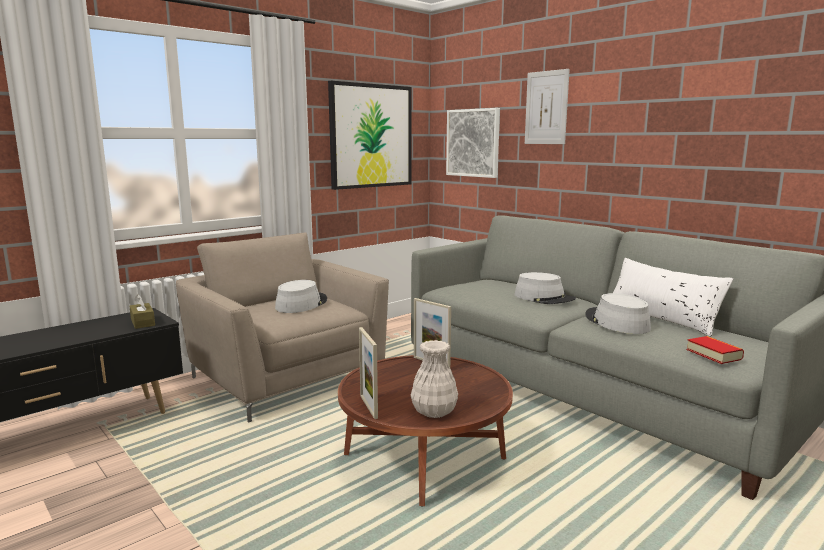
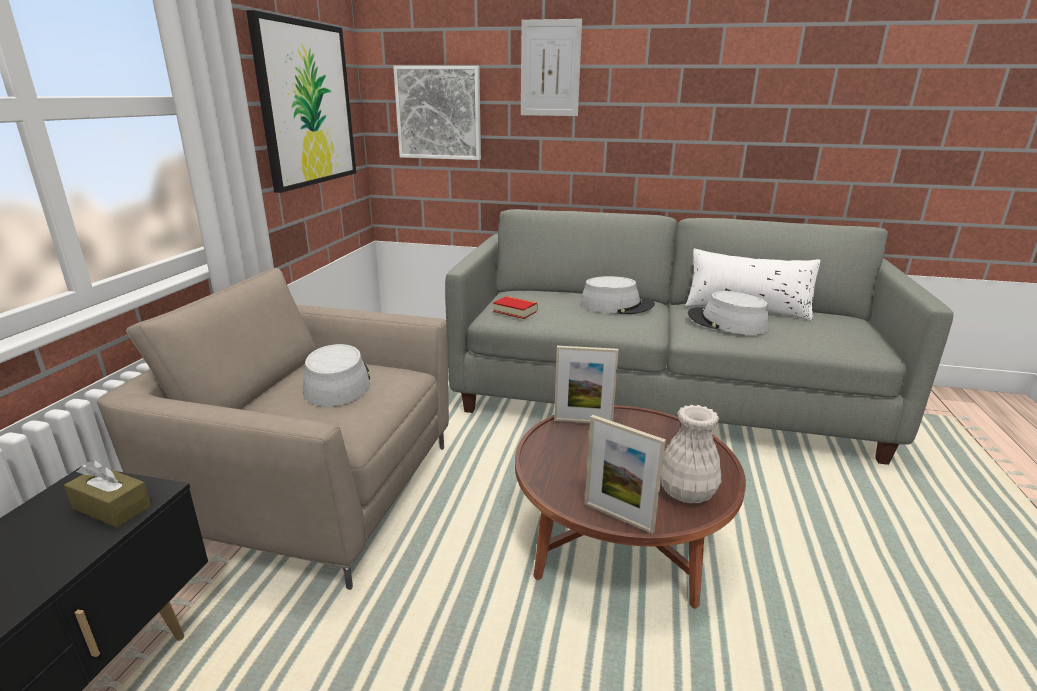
camera: 35 degrees left, 10 degrees up
(714, 354) = (849, 341): book -> book (515, 311)

